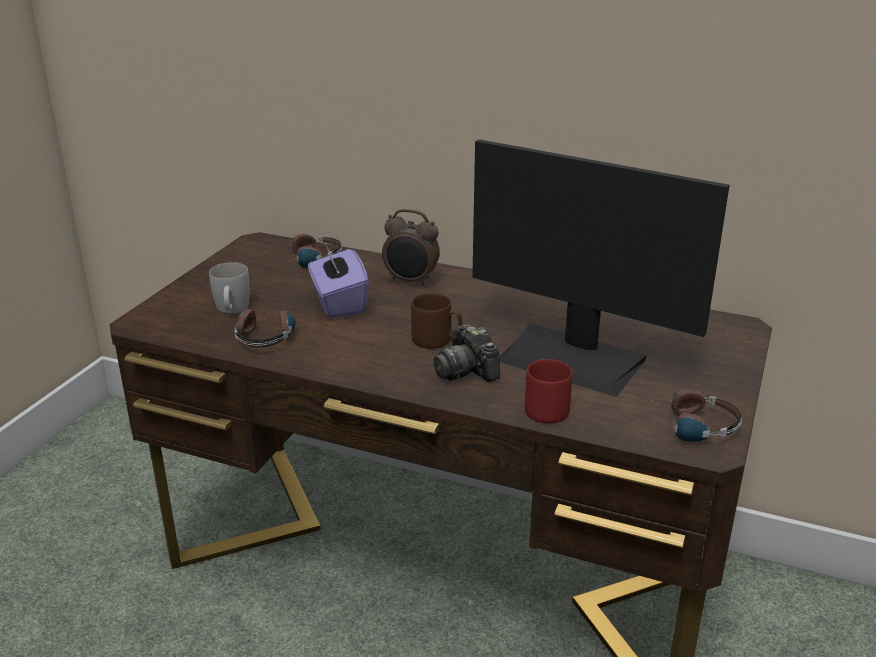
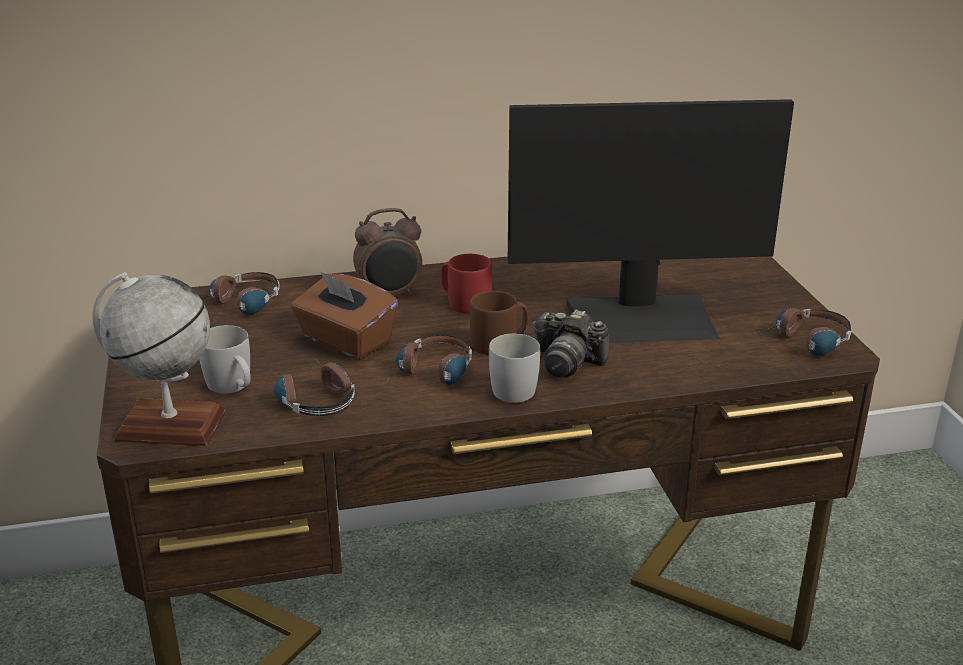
camera: 35 degrees left, 0 degrees up
(167, 321) = (170, 425): none -> globe
(338, 303) = (346, 340): purple tissue box -> brown tissue box
(360, 346) = (431, 375): none -> headphones
(398, 373) = (508, 387): none -> white mug
(544, 408) = (679, 371): red mug -> red mug (465, 303)

